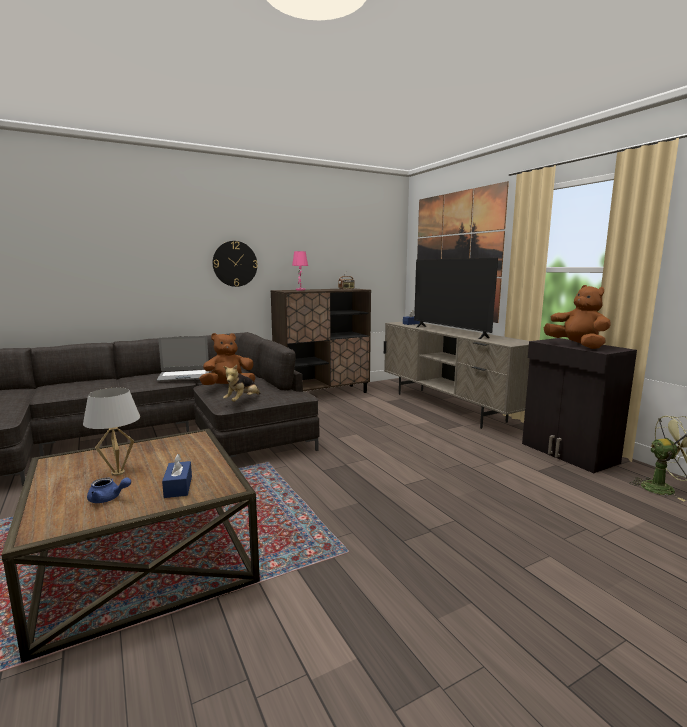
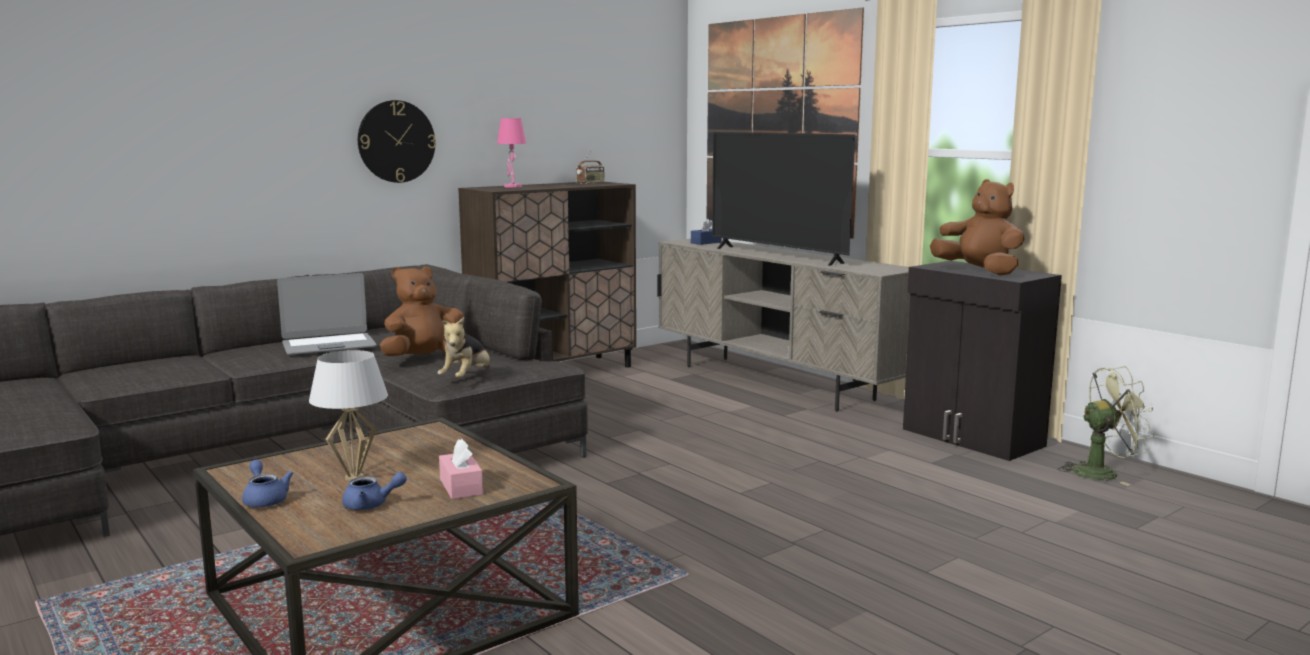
camera: 10 degrees left, 0 degrees up
(47, 487) = (265, 499): none -> blue teapot
(178, 487) = (461, 487): blue tissue box -> pink tissue box

